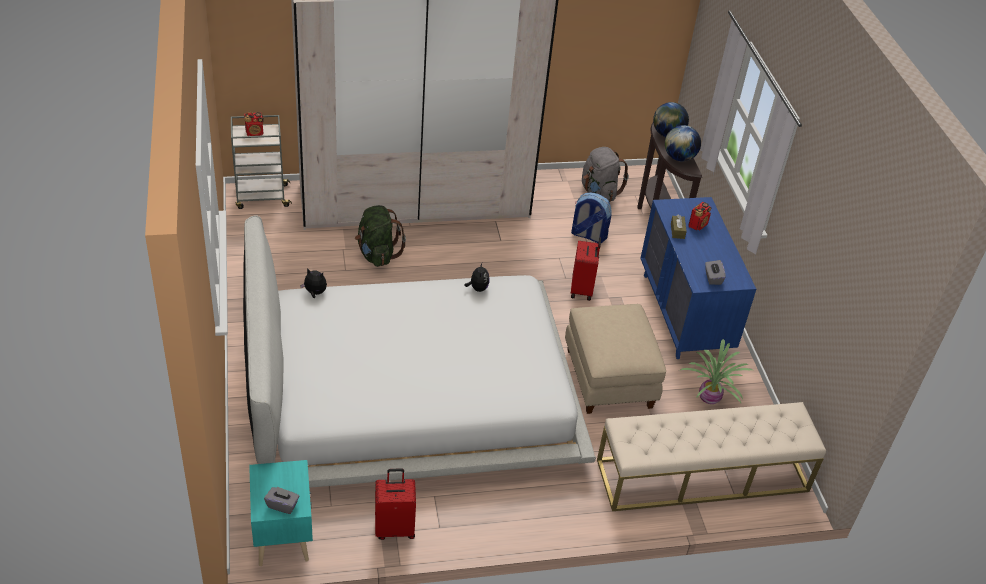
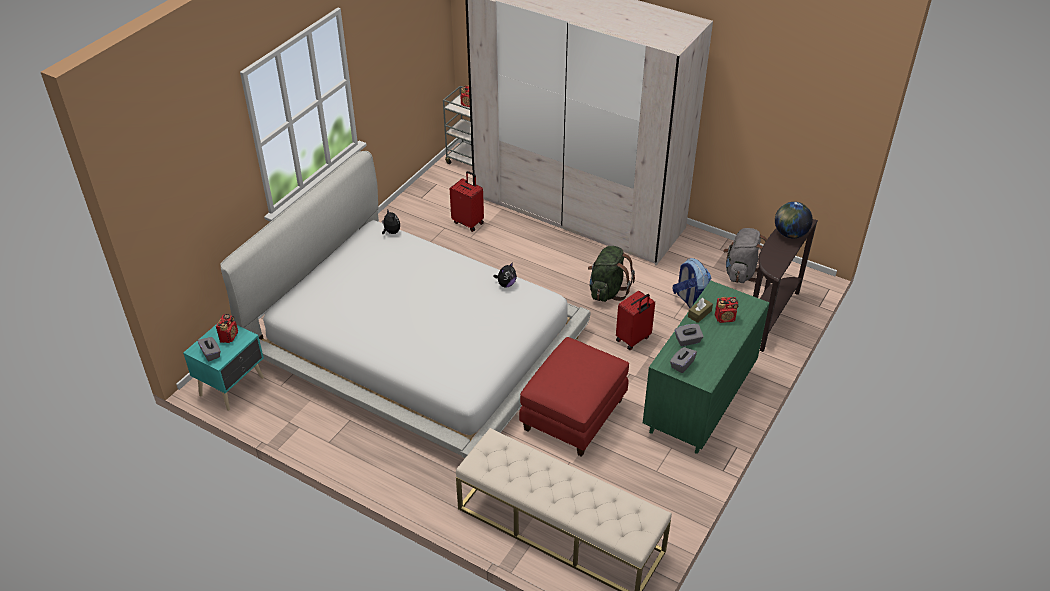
camera: 45 degrees right, 0 degrees up
(280, 478) = (229, 336): none -> radio
(377, 254) = (505, 237): green backpack -> green backpack (607, 291)
(395, 528) = (301, 424): red suitcase -> red suitcase (468, 222)
(607, 378) = (573, 414): beige ottoman -> red ottoman
(679, 157) = (775, 257): globe -> none
(684, 314) = (699, 402): blue dresser -> green dresser
(694, 257) = (688, 341): none -> grey tissue box
(710, 398) = (640, 478): potted plant -> none

